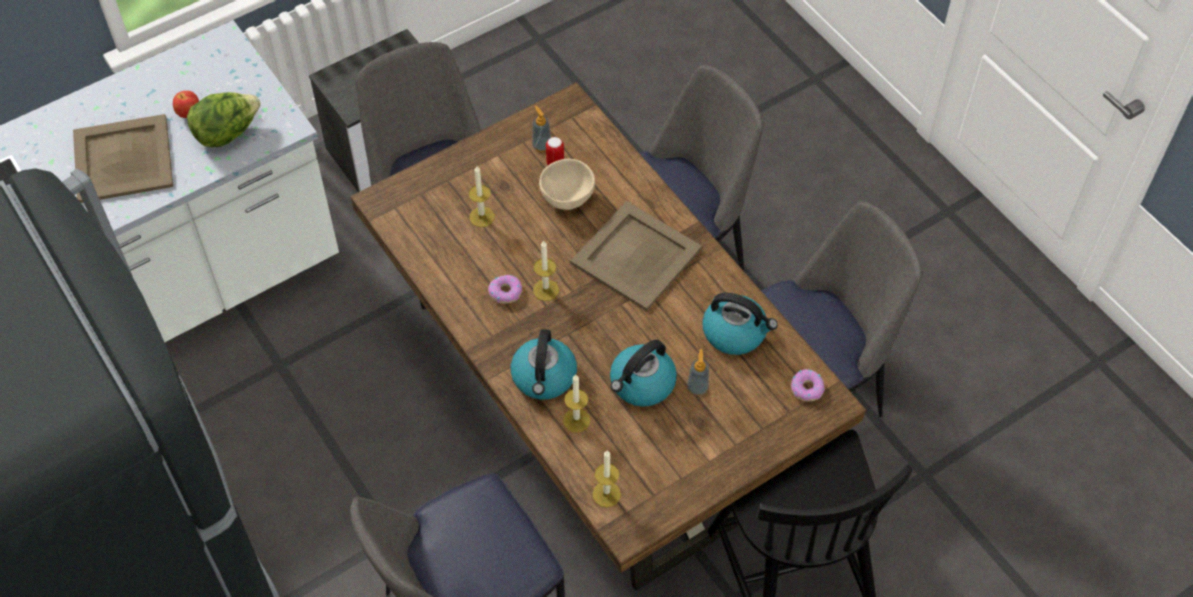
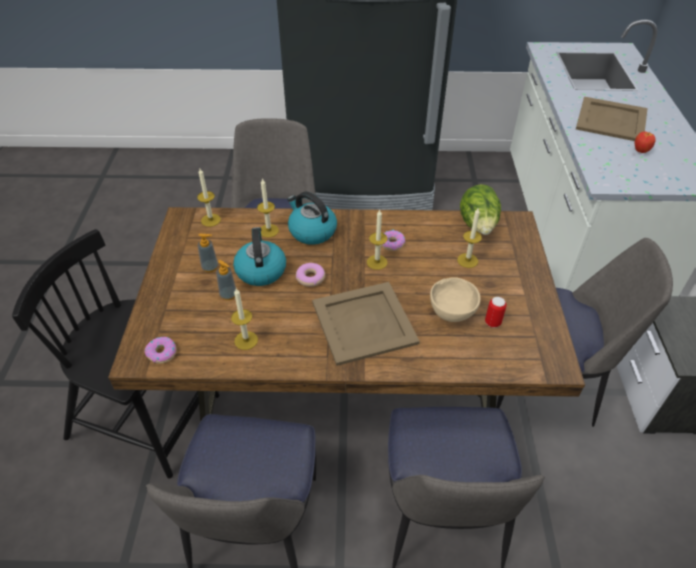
camera: 125 degrees right, 10 degrees down
(227, 133) = (612, 159): lettuce -> lettuce (478, 226)
(541, 145) = (518, 324): soap dispenser -> soap dispenser (210, 267)
(615, 333) = (310, 278): none -> donut
(735, 332) = (246, 340): kettle -> candle

